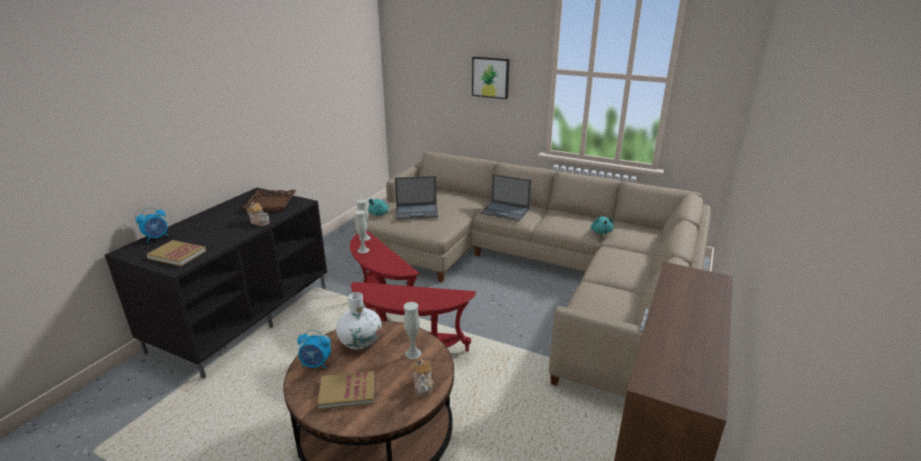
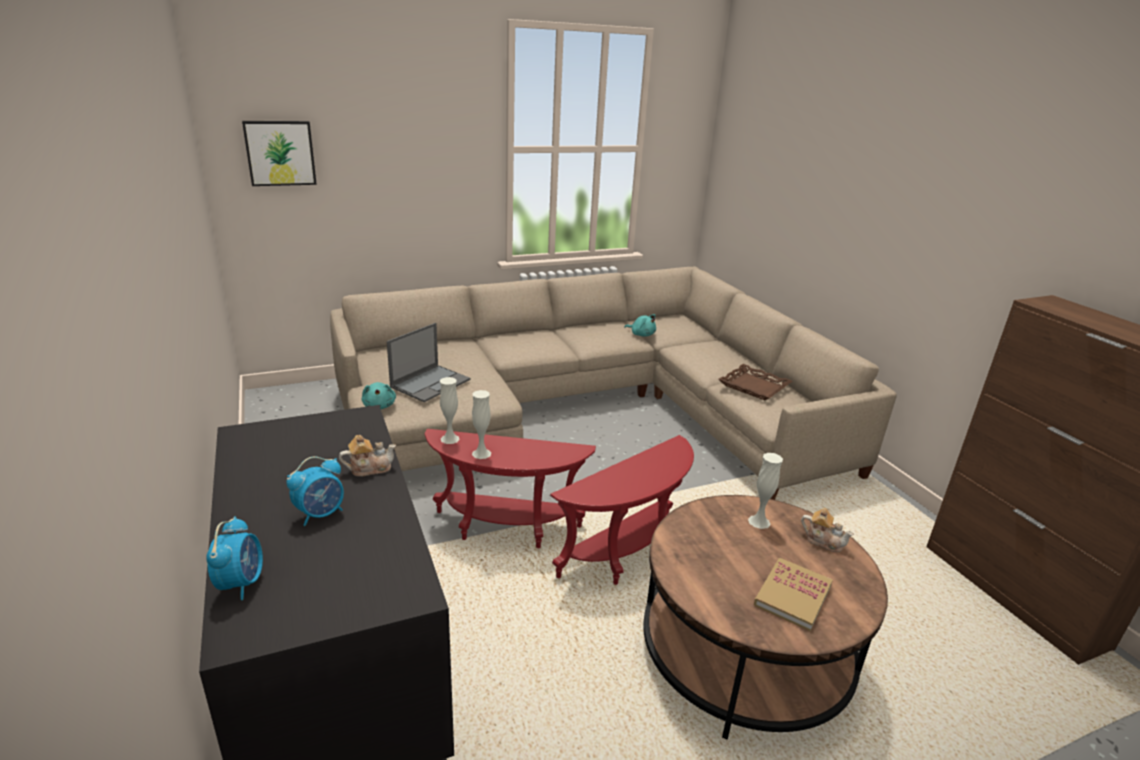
camera: 50 degrees left, 0 degrees up
(177, 255) = (360, 579): book -> none
(271, 204) = (317, 438): brown tray -> brown tray (754, 386)
(316, 364) = (715, 596): alarm clock -> alarm clock (321, 514)
(360, 342) = (700, 545): white vase -> none
(491, 77) = (419, 167): picture -> picture (280, 153)
(505, 211) = (526, 345): laptop -> none

